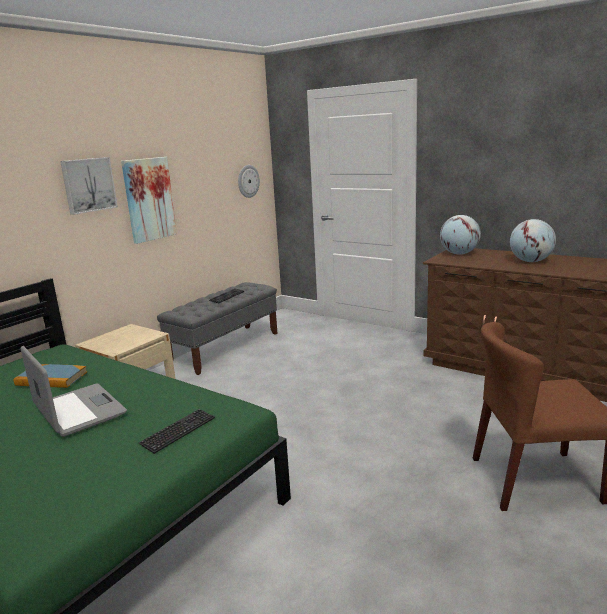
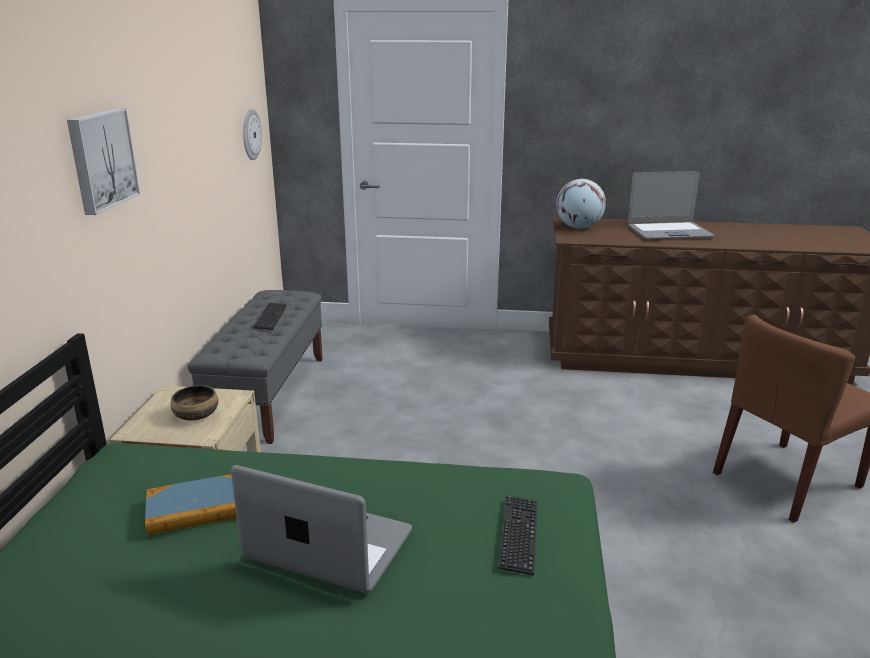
camera: 30 degrees left, 5 degrees up
(126, 340) = (197, 415): none -> bowl
(149, 199) = (164, 176): picture -> none
(531, 261) = (669, 232): globe -> laptop

